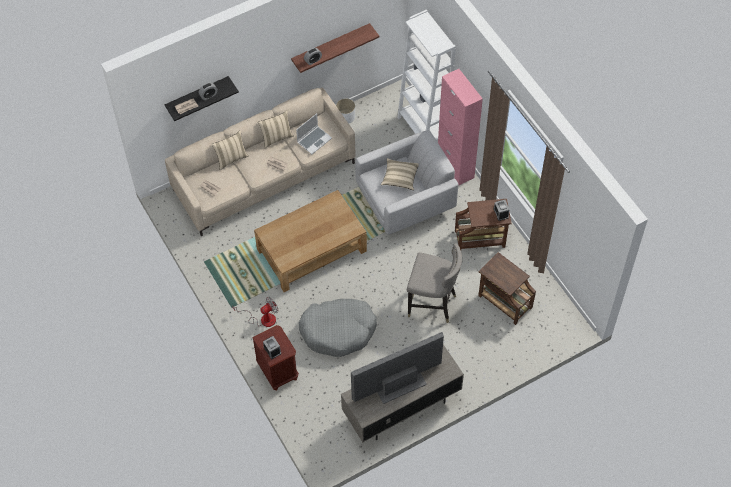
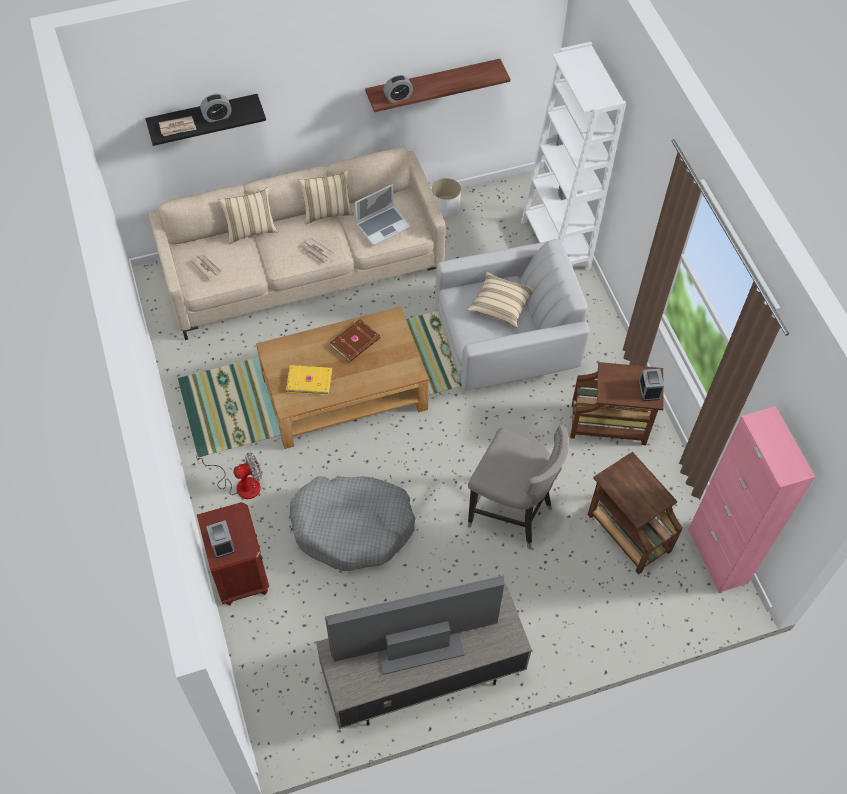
camera: 10 degrees right, 0 degrees up
(293, 246) = (309, 380): none -> yellow book
(316, 217) = (356, 342): none -> brown book
(455, 167) = (593, 308): pink cabinet -> pink cabinet (717, 556)

